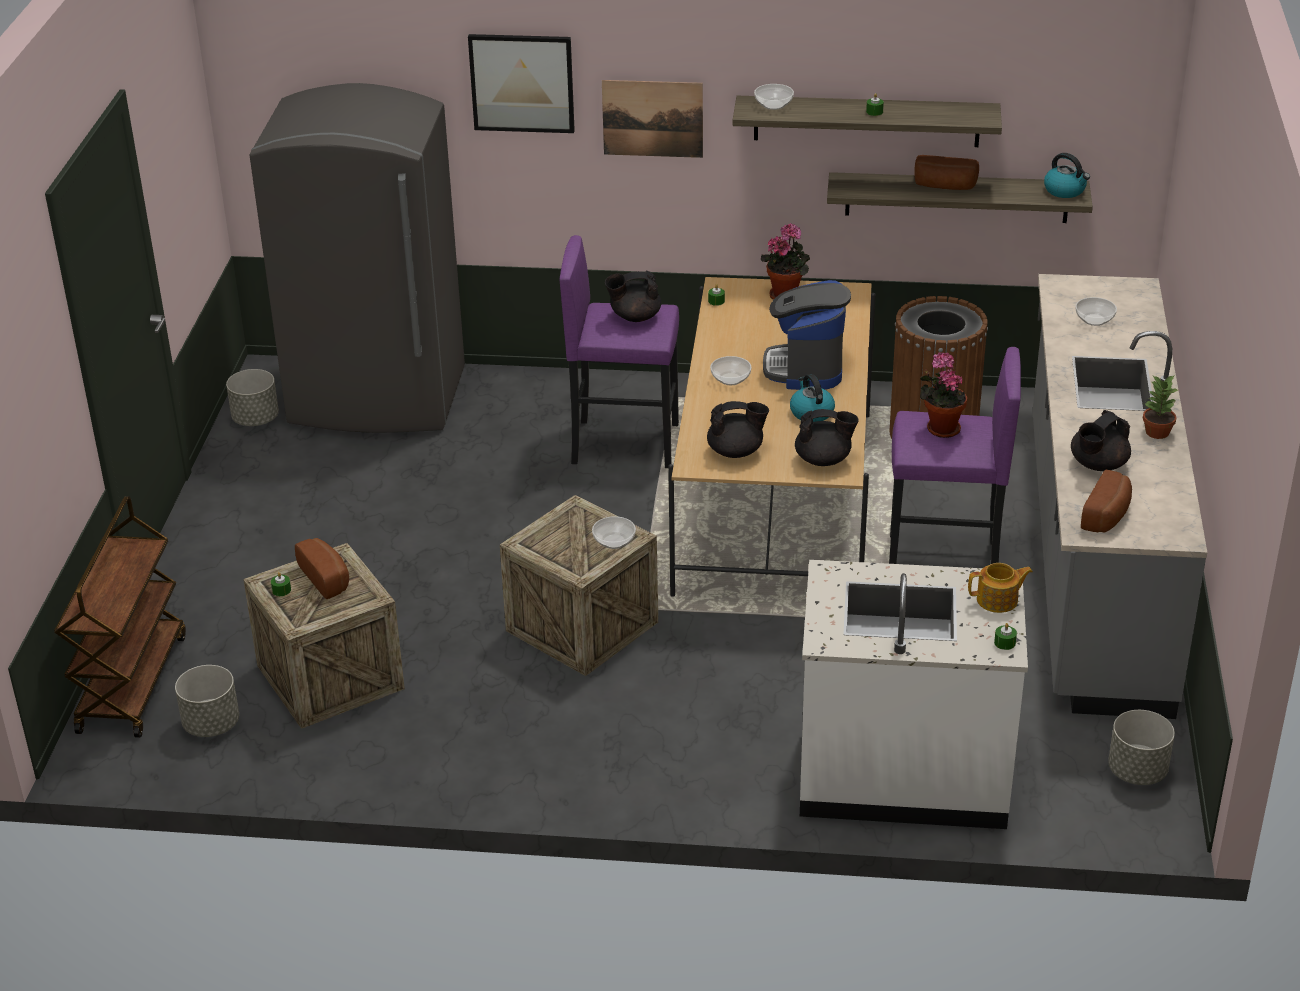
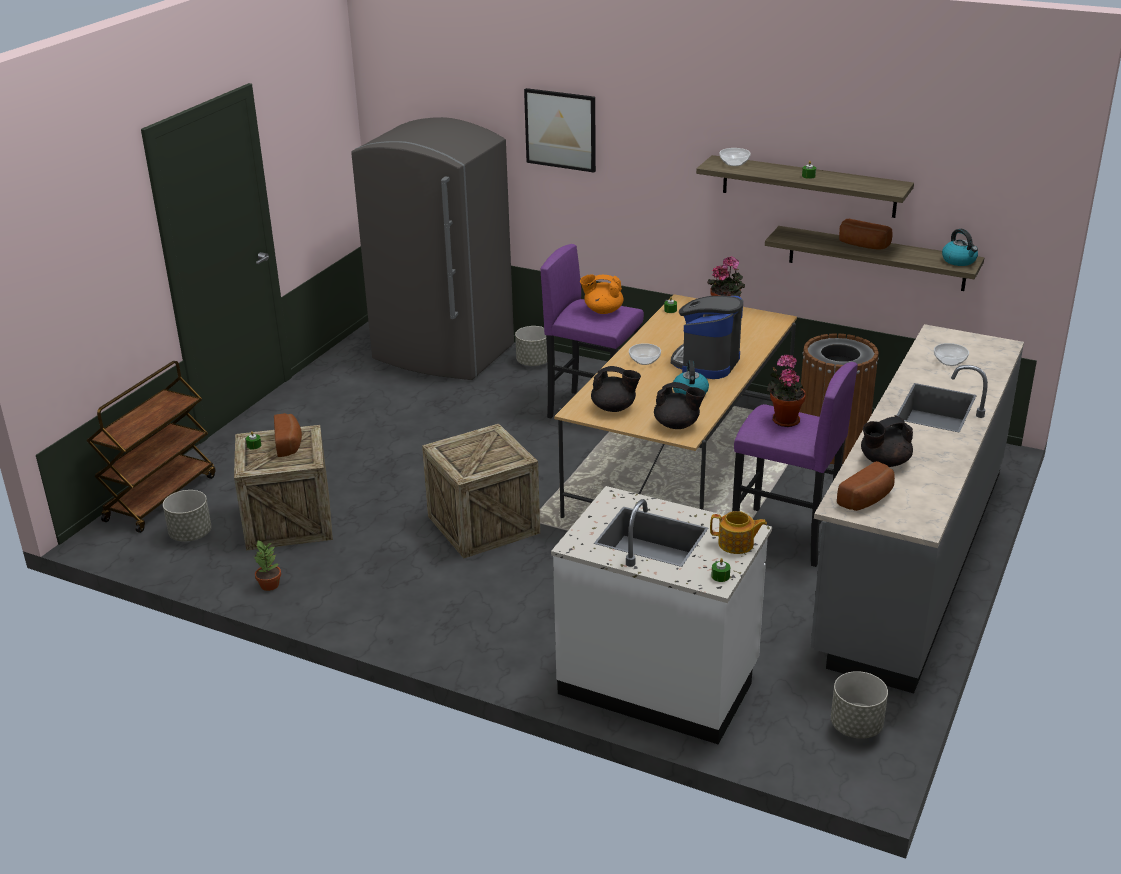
camera: 20 degrees right, 5 degrees down
(256, 419) = (355, 353): grey planter -> grey planter (533, 362)
(614, 542) = (504, 459): bowl -> none
(634, 317) = (602, 310): black teapot -> orange teapot
(652, 118) = (650, 167): picture -> none
(1156, 432) = (950, 447): potted plant -> potted plant (269, 585)

